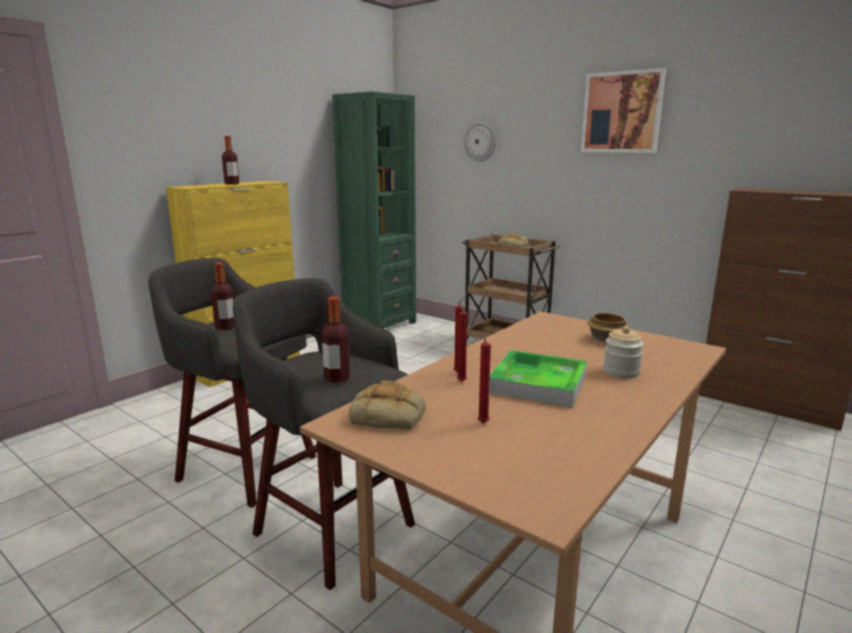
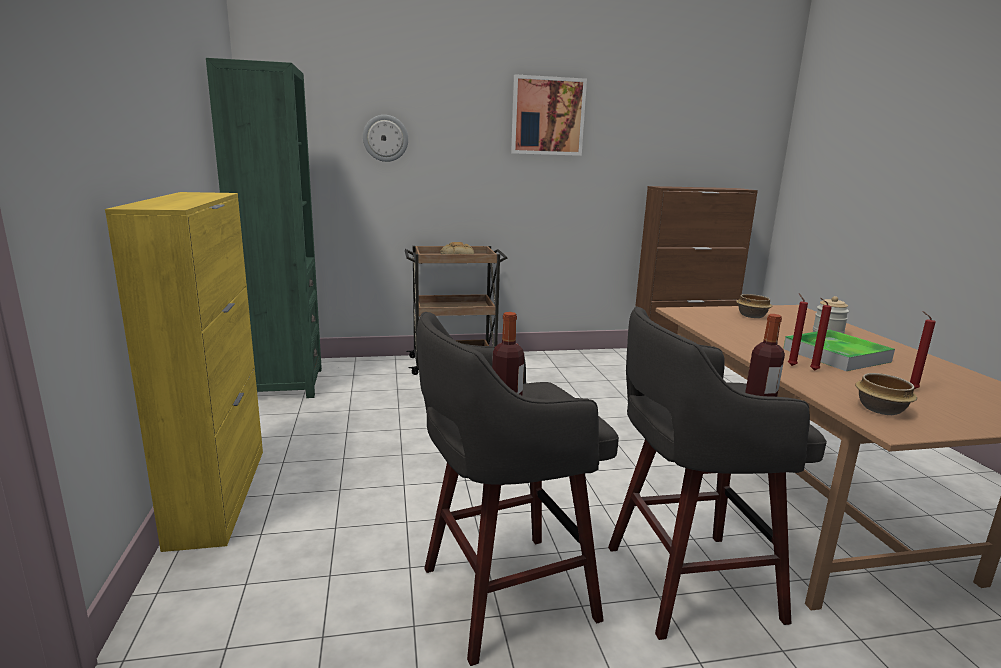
camera: 50 degrees left, 0 degrees up
(232, 184) = (185, 198): bottle -> none
(390, 415) = (880, 409): bread -> bowl

